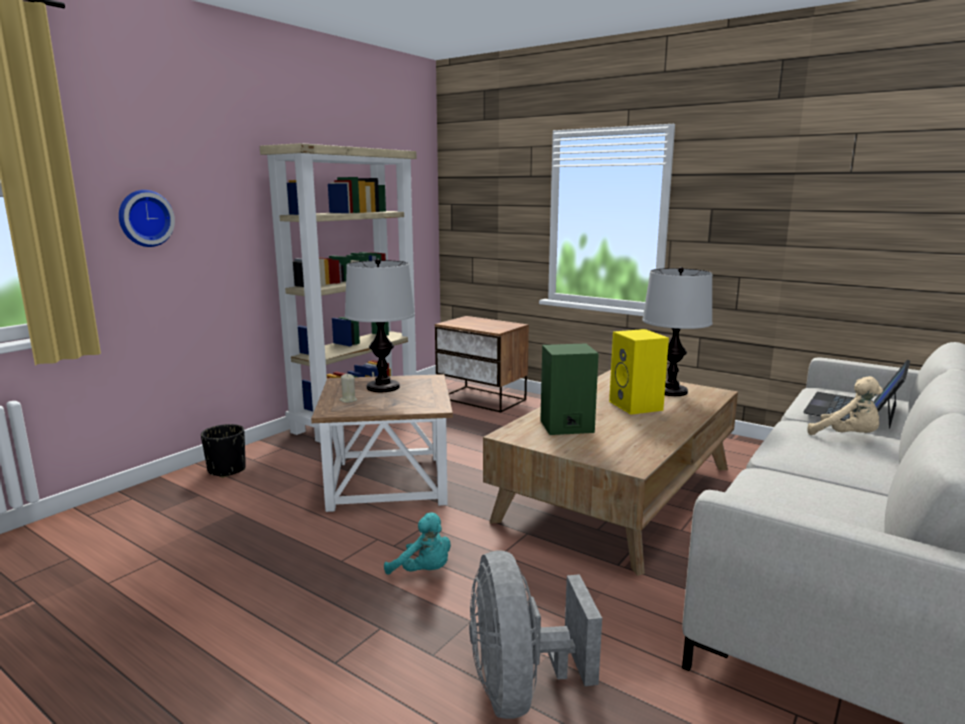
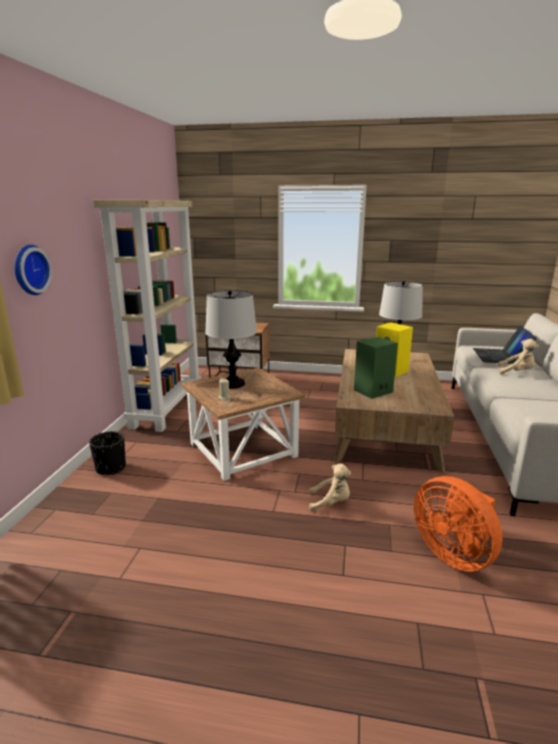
camera: 25 degrees left, 5 degrees up
(423, 571) = (331, 503): turquoise plush toy -> beige plush toy
(520, 688) = (453, 553): grey fan -> orange fan

